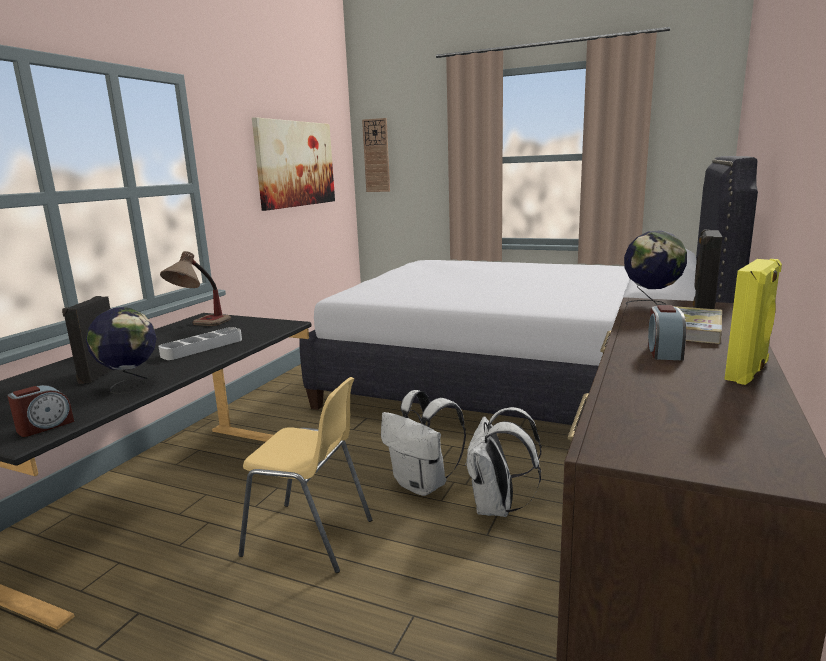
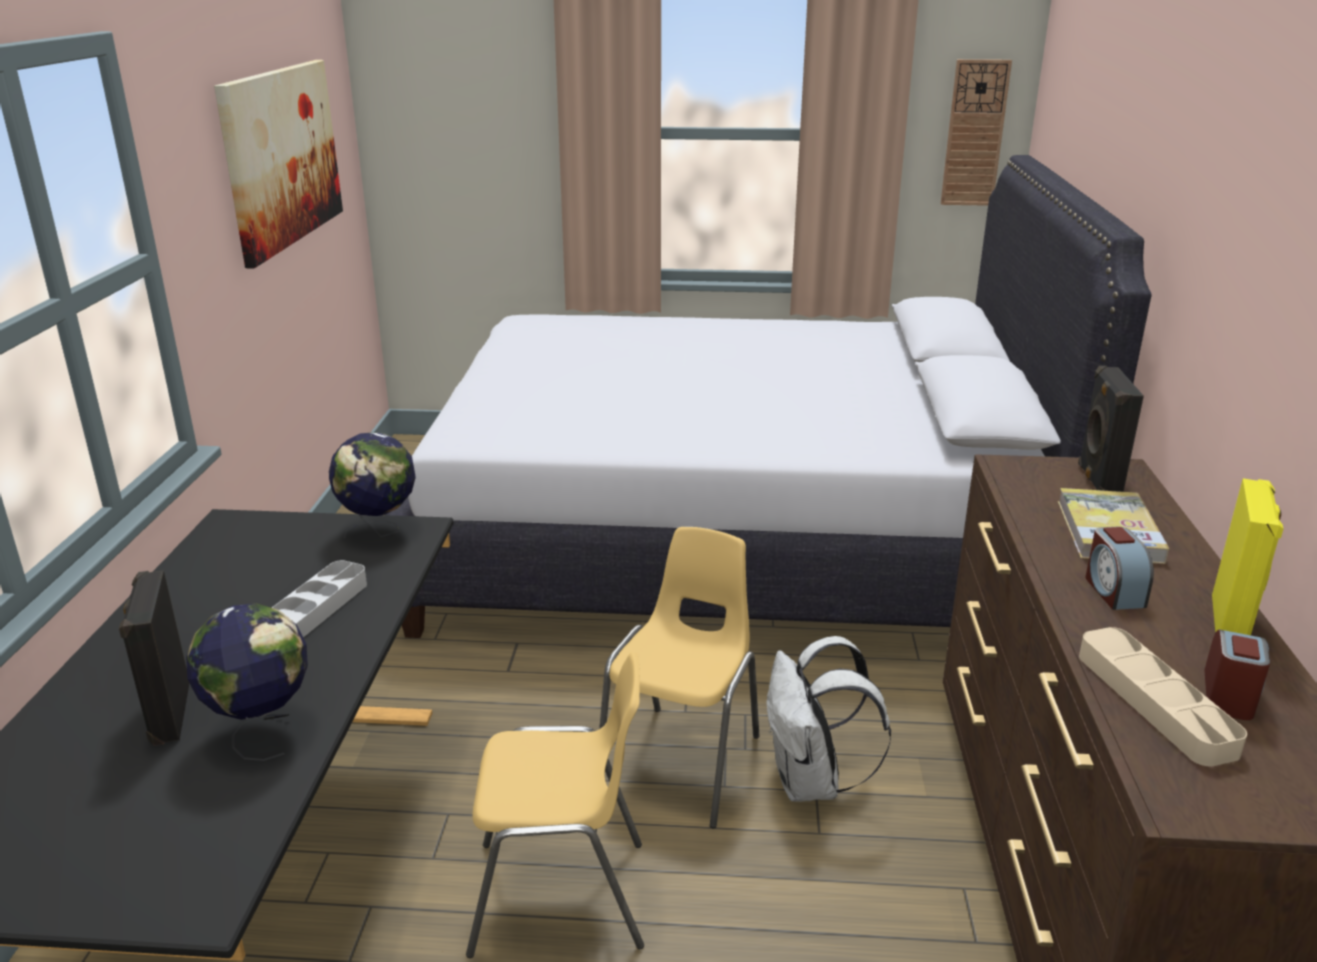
camera: 20 degrees left, 10 degrees up
(45, 426) = (207, 865): alarm clock -> alarm clock (1229, 695)
(201, 326) = (250, 553): table lamp -> none
(376, 155) = (407, 112): wall clock -> wall clock (974, 133)
(423, 485) = (683, 763): white backpack -> yellow chair
(642, 400) = (1154, 702): none -> beige tray
(651, 304) = (1025, 471): globe -> globe (380, 531)

